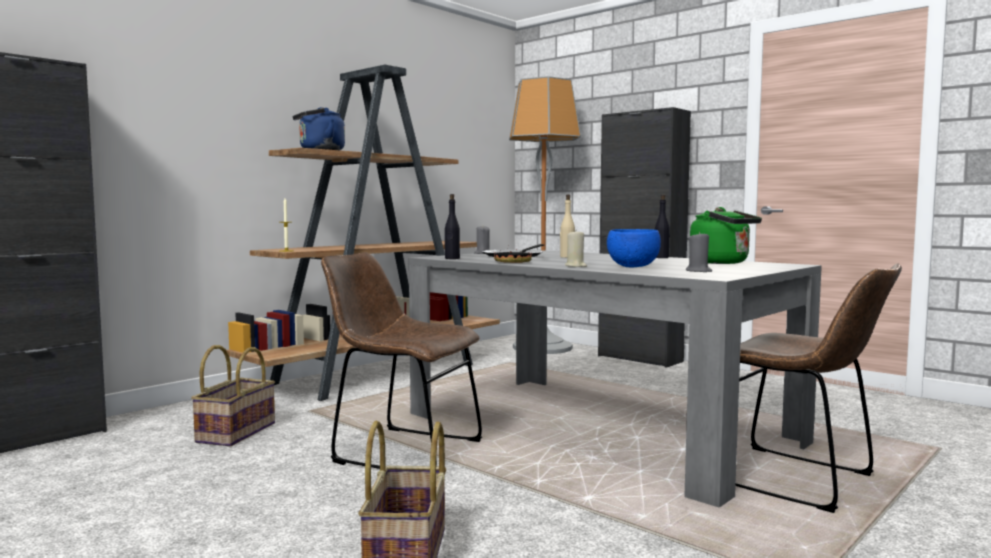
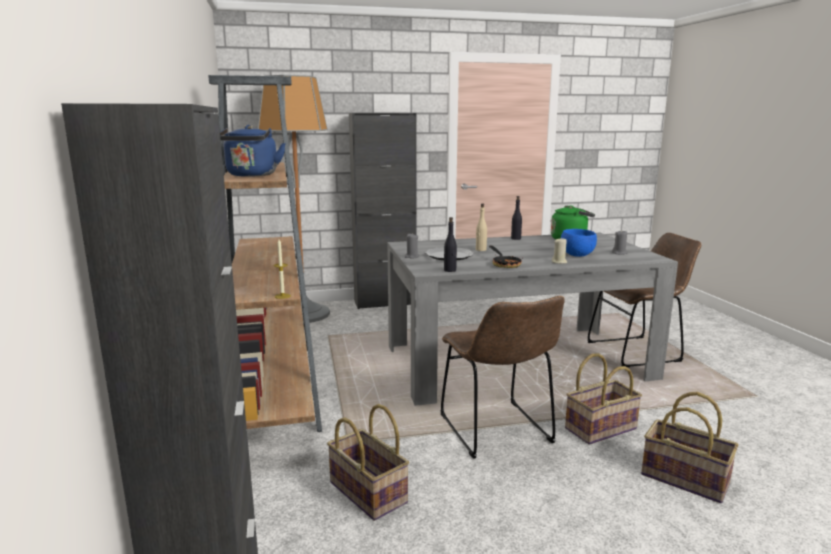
camera: 55 degrees left, 10 degrees up
(402, 451) = (498, 432): brown chair -> brown chair turned 75 degrees counterclockwise
(484, 492) = (600, 428): none -> basket

